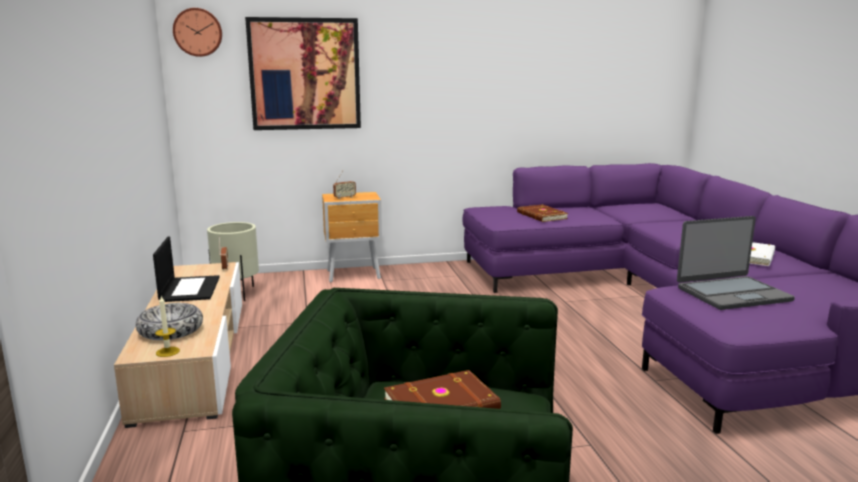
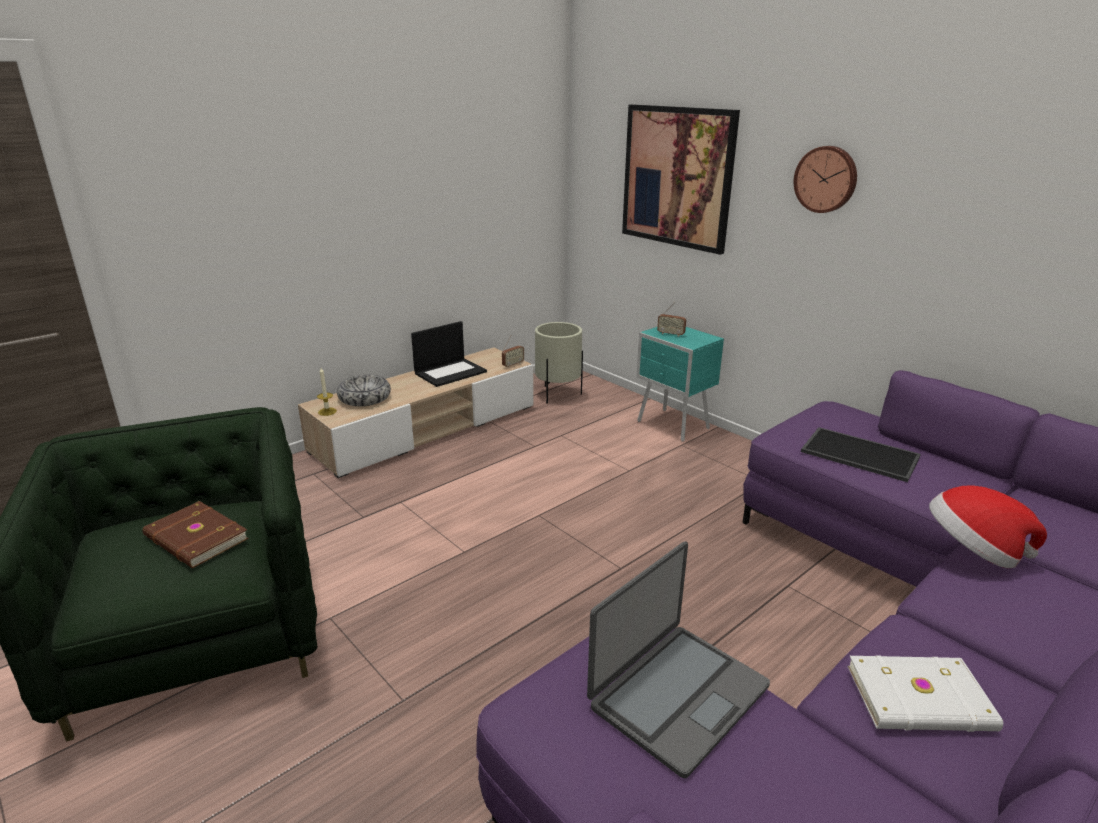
camera: 60 degrees right, 10 degrees up
(198, 32) = (594, 119): wall clock -> wall clock (826, 179)
(355, 275) = (673, 426): brown nightstand -> turquoise nightstand
(541, 216) = (858, 454): brown book -> tray
(649, 223) = (973, 552): none -> hat
(732, 294) = (677, 695): laptop -> laptop turned 90 degrees counterclockwise

